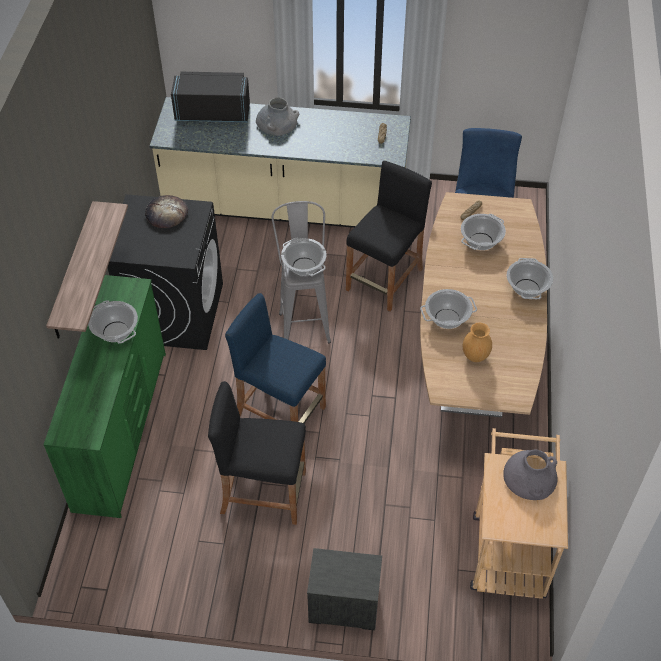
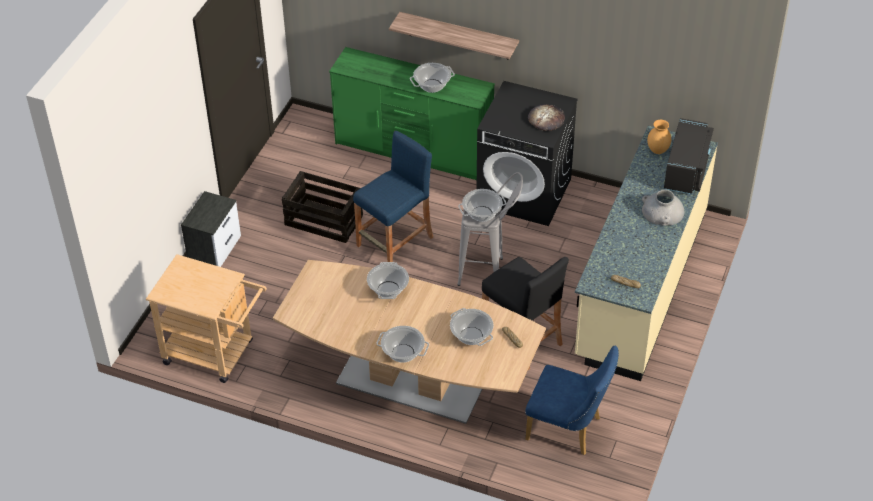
camera: 105 degrees right, 5 degrees down
(263, 493) = (324, 220): black stool -> crate
(475, 356) = (341, 297): brown vase -> brown vase (658, 150)
(530, 476) = (210, 292): grey vase -> none

